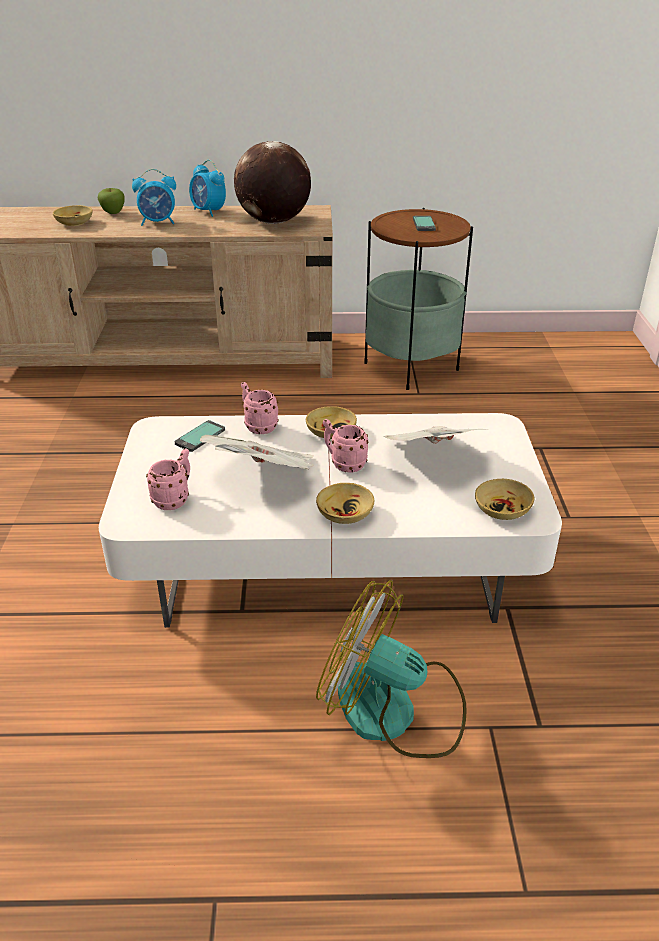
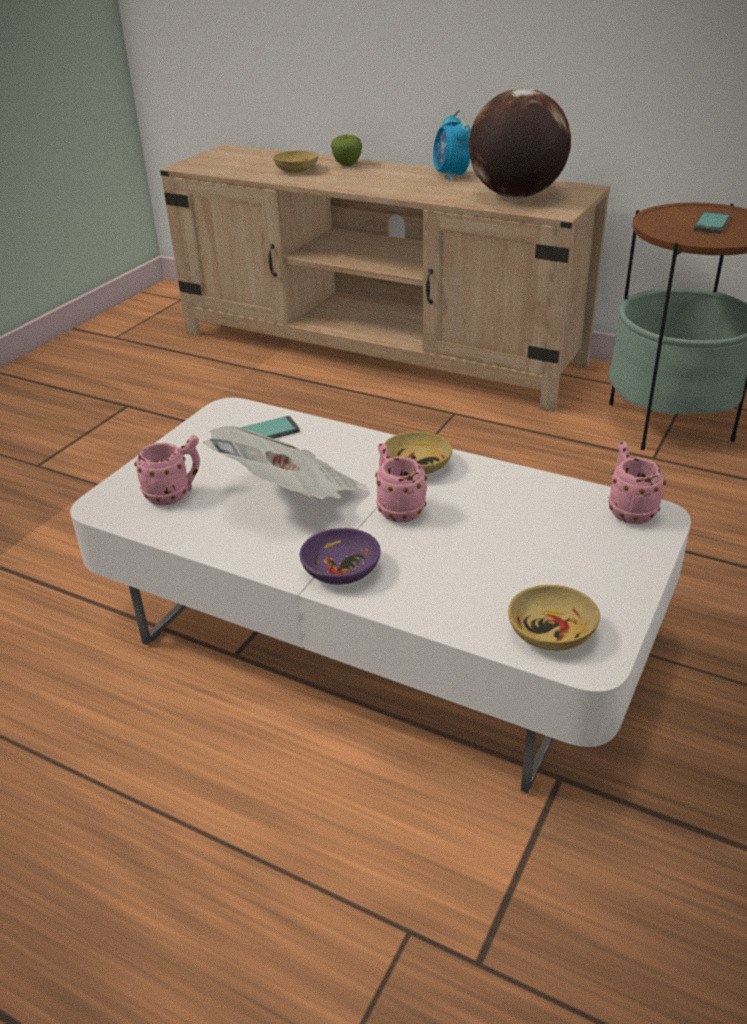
camera: 30 degrees right, 0 degrees up
(158, 223) = (382, 180): alarm clock -> none
(258, 426) = (339, 436): pink mug -> pink mug (628, 509)
(344, 513) = (340, 569): beige bowl -> purple bowl
(394, 711) = (306, 851): fan -> none
(432, 457) = (517, 533): newspaper -> none

